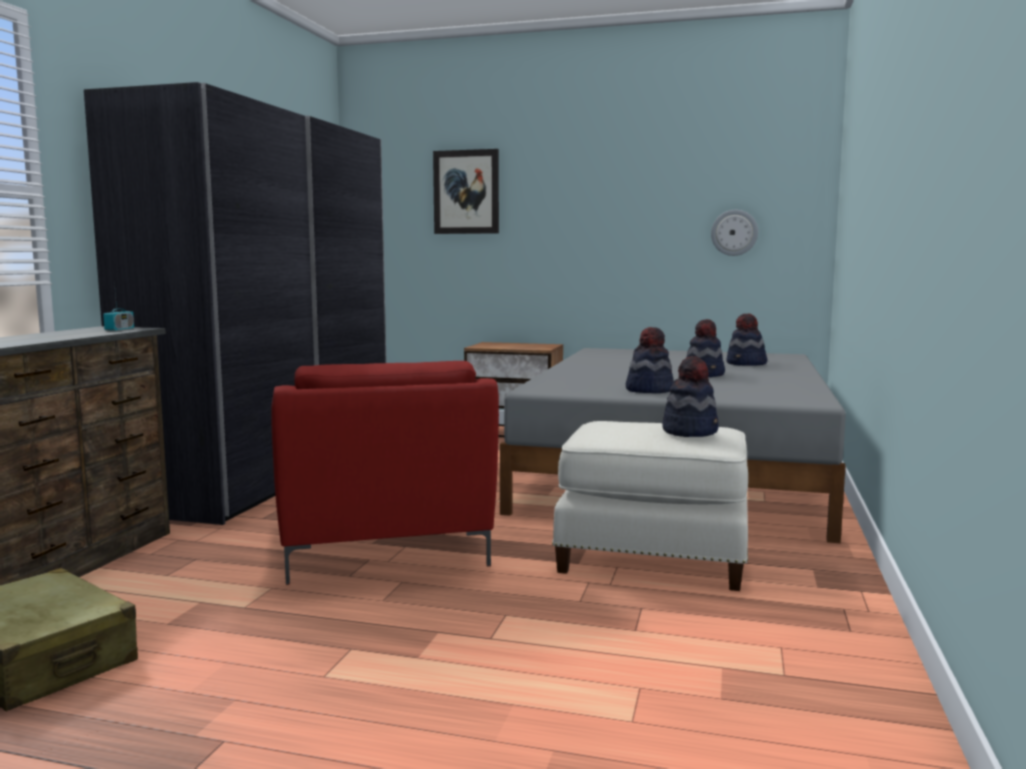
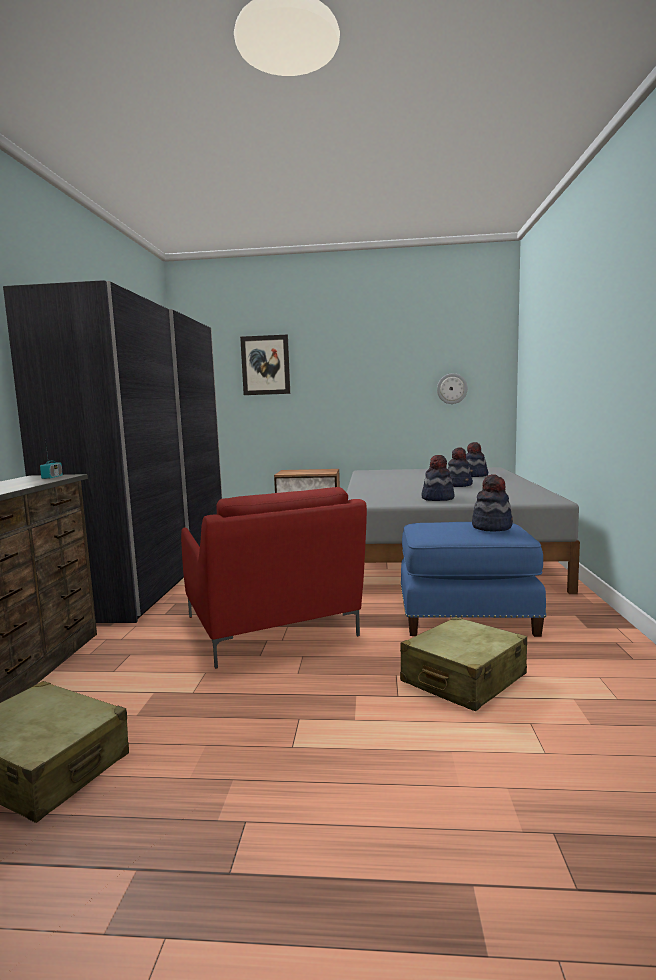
camera: 10 degrees left, 0 degrees up
(590, 629) = (463, 679): none -> beige suitcase
(653, 556) = (466, 616): white ottoman -> blue ottoman

